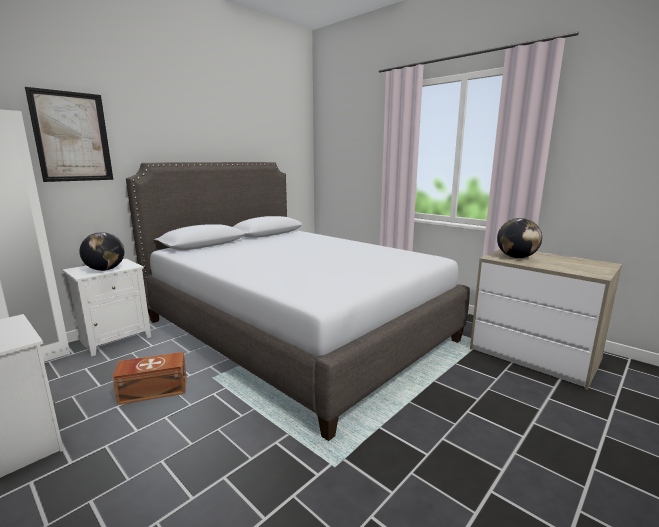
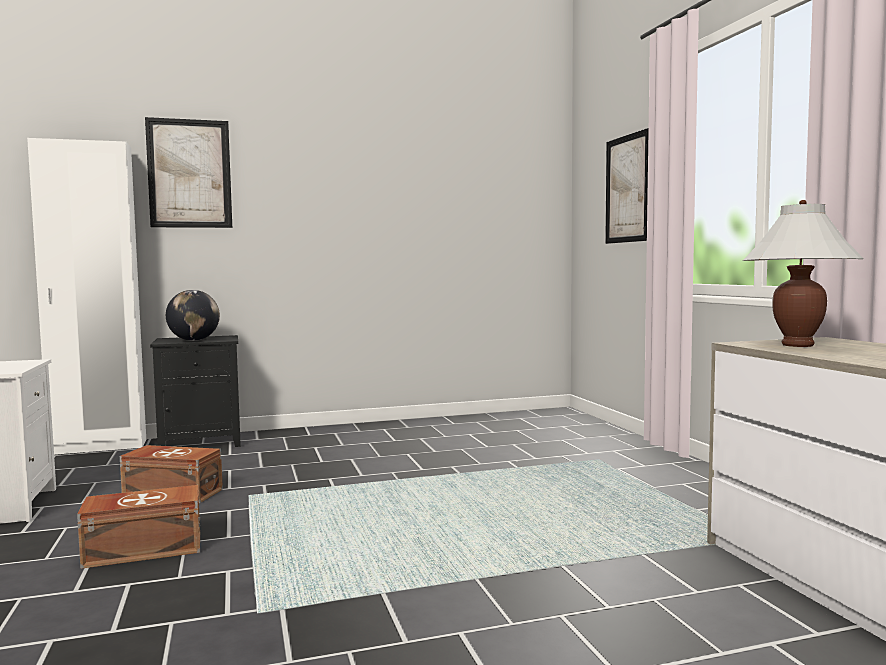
camera: 30 degrees right, 10 degrees down
(116, 338) = (202, 442): white nightstand -> black nightstand
(195, 445) = (142, 549): none -> brown storage box
(295, 330) = (429, 468): grey bed -> none
(361, 155) = (627, 189): none -> picture
(516, 257) = (798, 345): globe -> white table lamp

